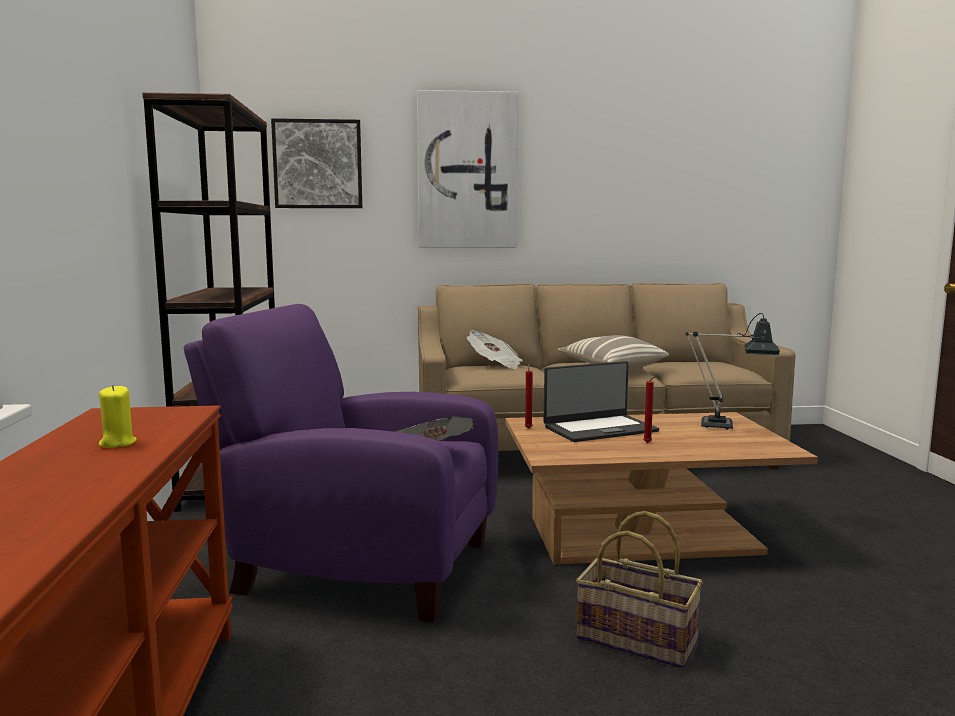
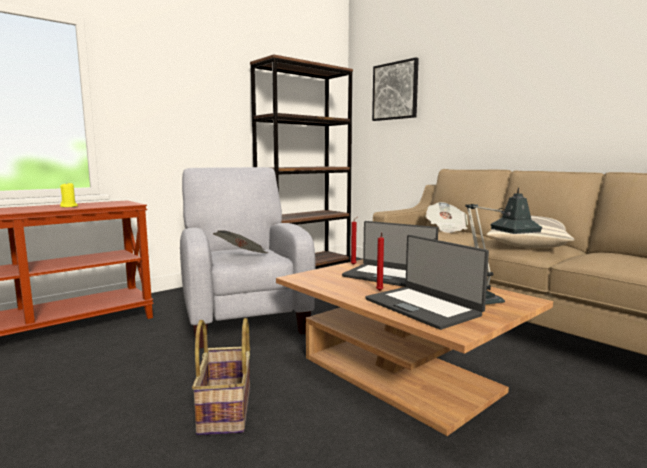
camera: 55 degrees right, 0 degrees up
(357, 565) = (243, 316): purple armchair -> grey armchair
(467, 171) = (483, 82): picture -> none
(715, 443) = (423, 307): none -> laptop

